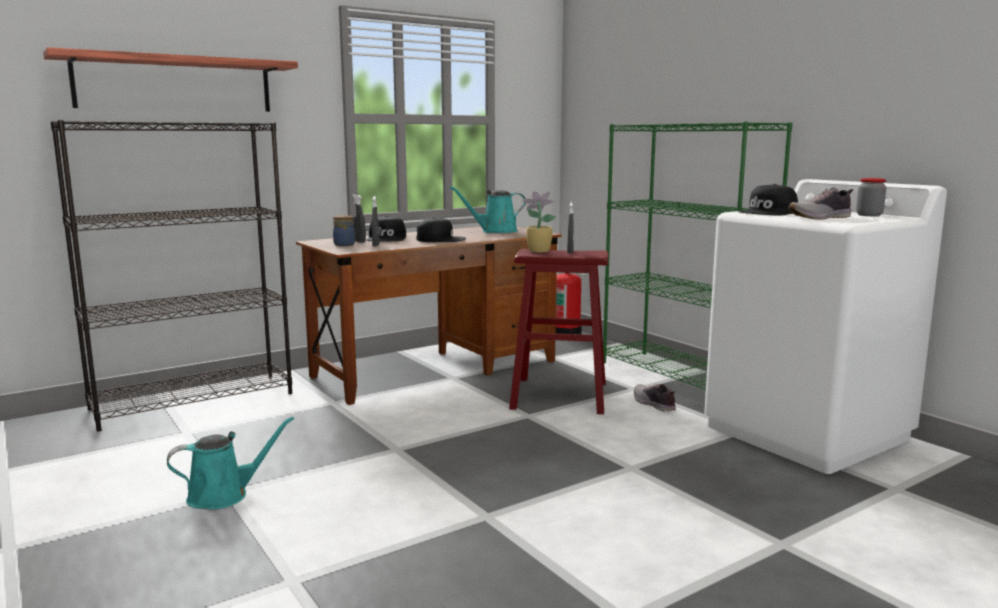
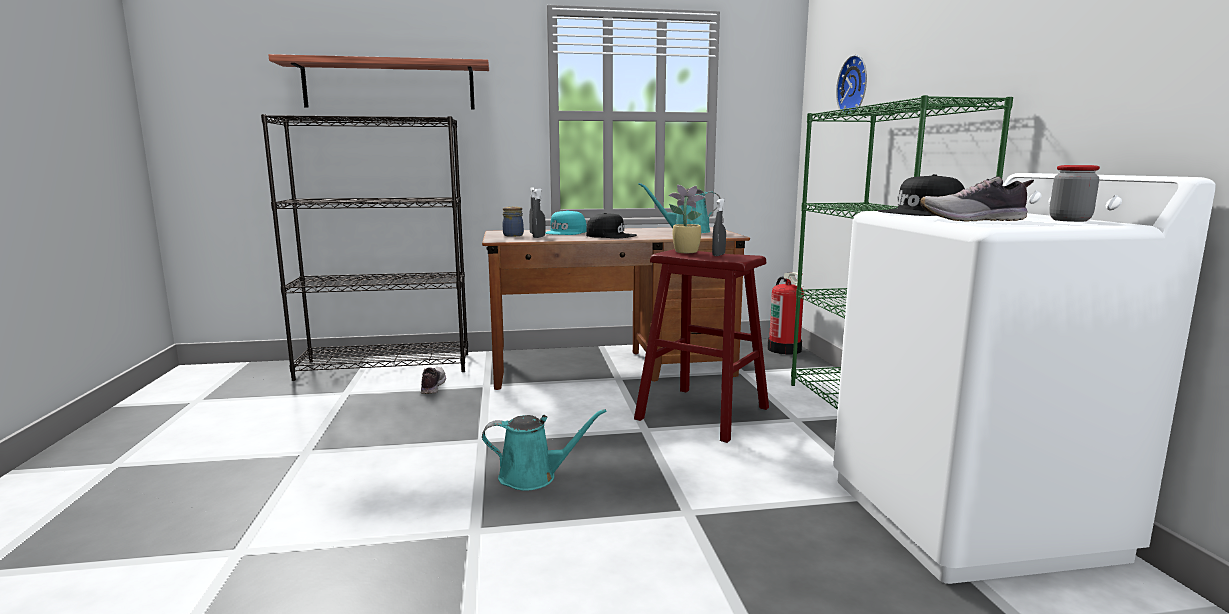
camera: 25 degrees right, 0 degrees up
(224, 495) = (298, 454): turquoise watering can -> turquoise watering can (533, 477)
(387, 238) = (566, 232): black cap -> turquoise cap
(628, 98) = (855, 86): none -> wall clock
(653, 404) = (798, 441): shoe -> shoe (432, 386)

